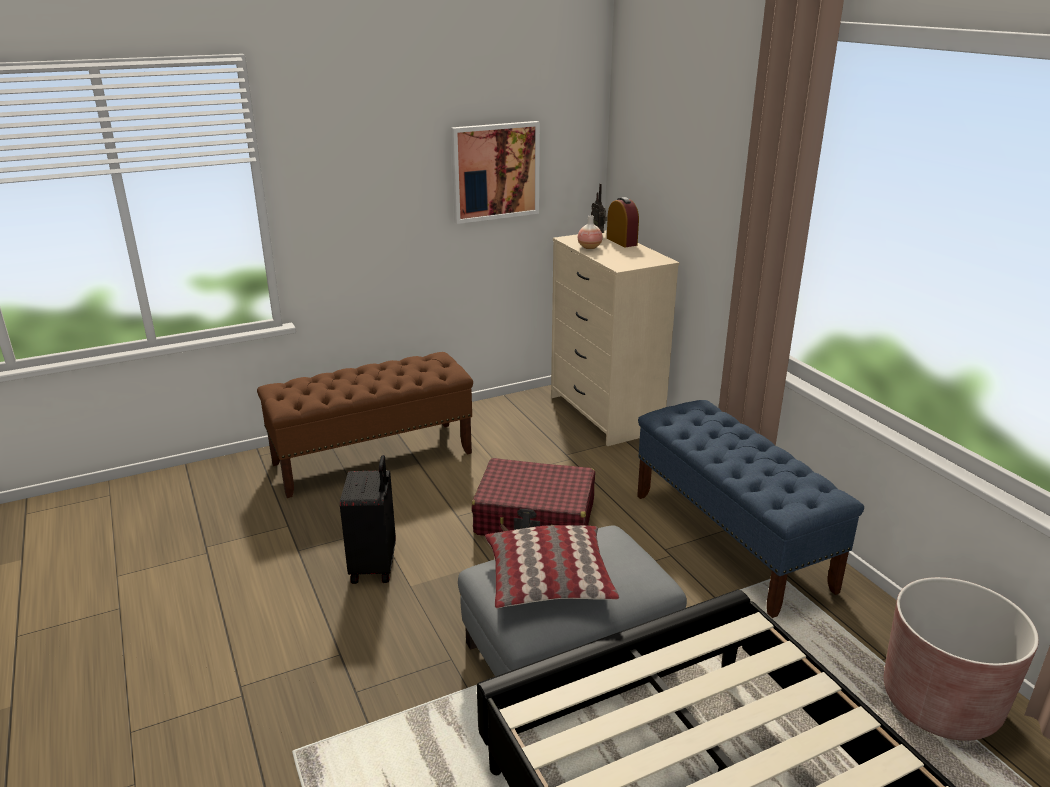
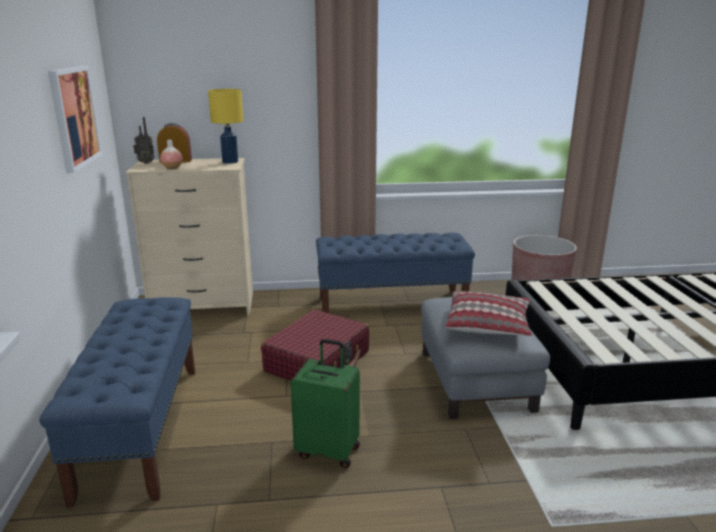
camera: 70 degrees left, 5 degrees down
(373, 458) = (141, 428): brown bench -> blue bench
(375, 566) = (329, 451): black suitcase -> green suitcase
(647, 261) = (230, 162): none -> yellow table lamp

